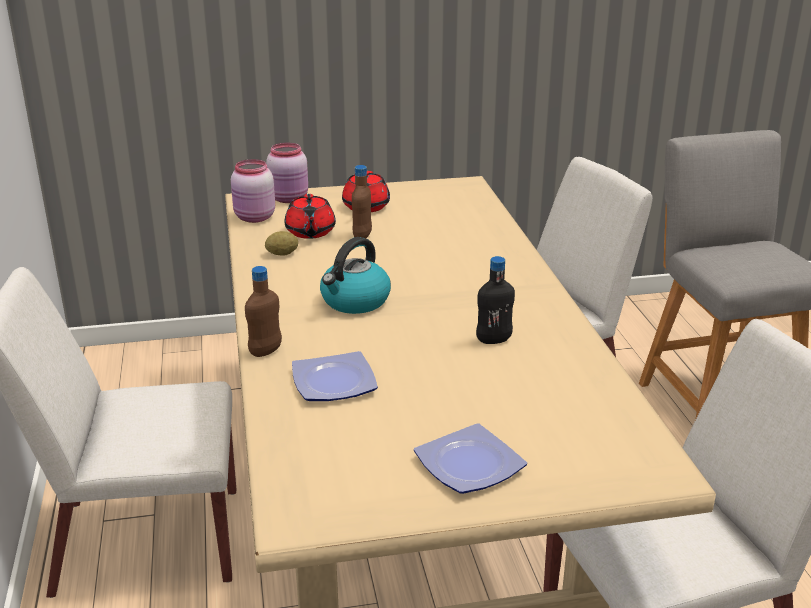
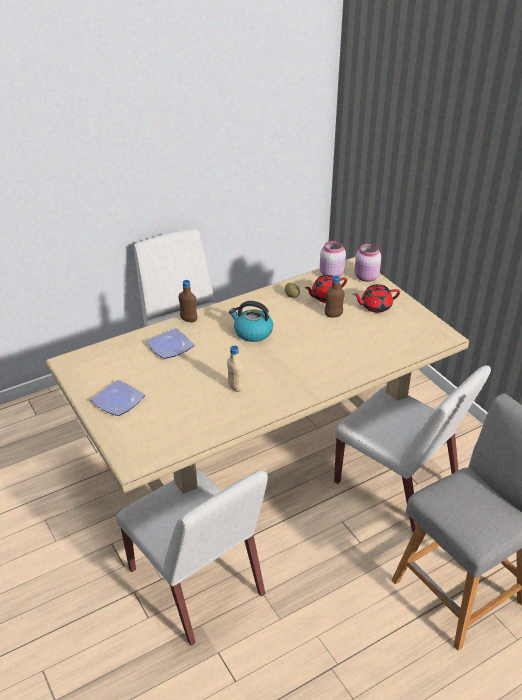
camera: 70 degrees right, 10 degrees up
(493, 340) = (235, 387): black bottle -> beige bottle

